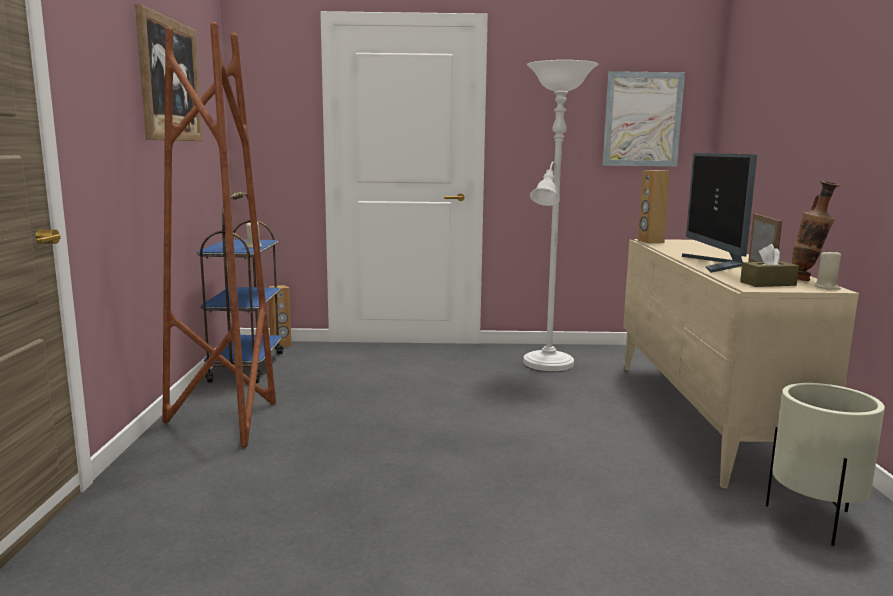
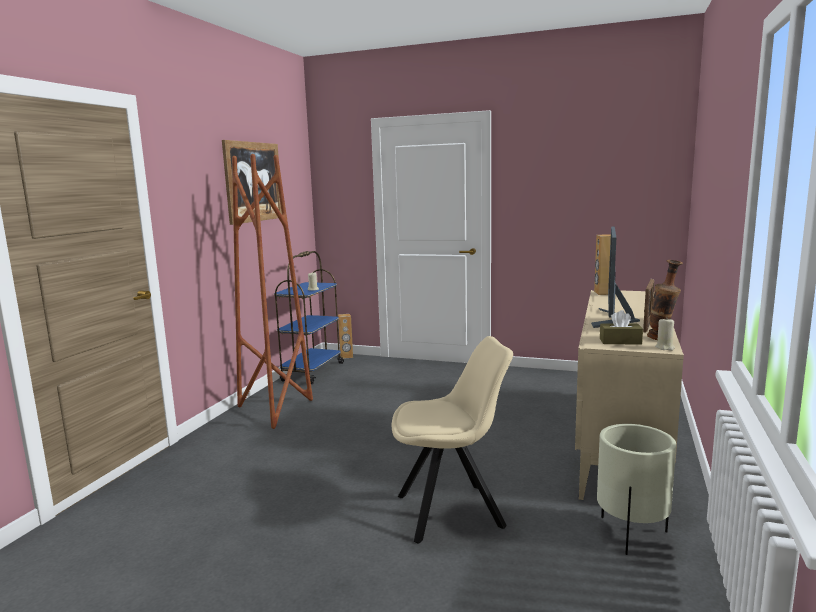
camera: 20 degrees right, 0 degrees up
(547, 365) = (528, 387): white floor lamp -> none
(589, 526) = (451, 511): none -> beige chair
(642, 119) = (621, 187): picture -> none

